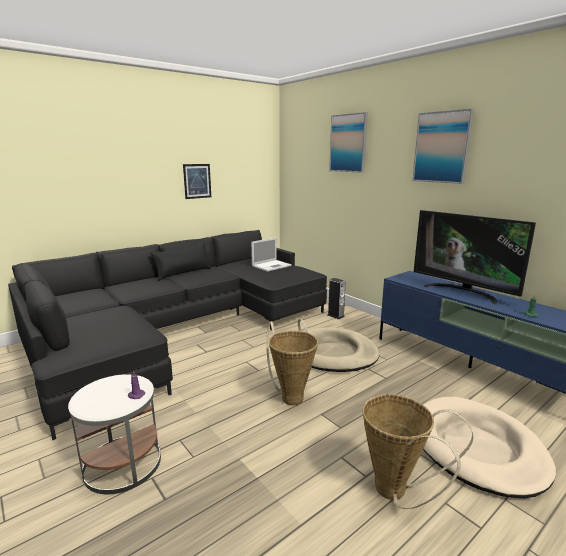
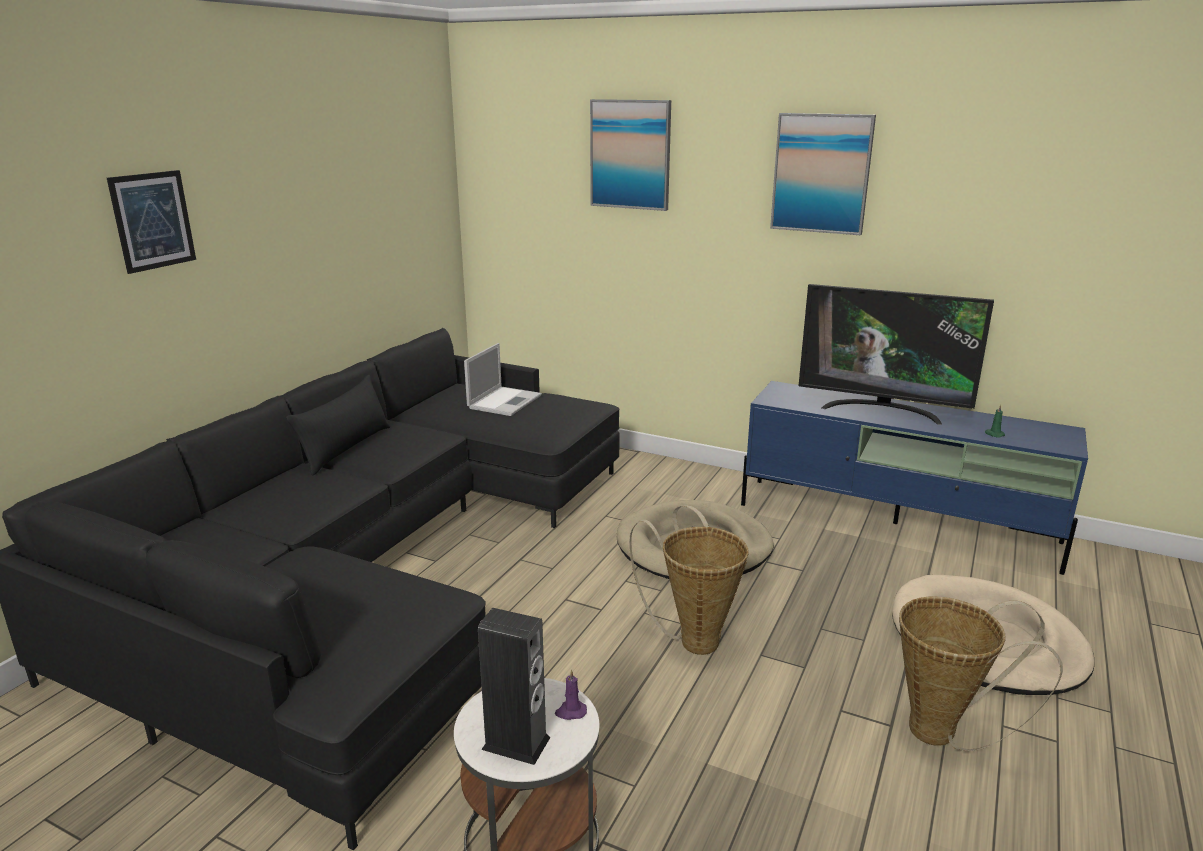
camera: 25 degrees left, 5 degrees up
(197, 181) = (328, 244): picture -> picture (153, 221)
(335, 315) = (639, 476): speaker -> speaker (516, 743)

